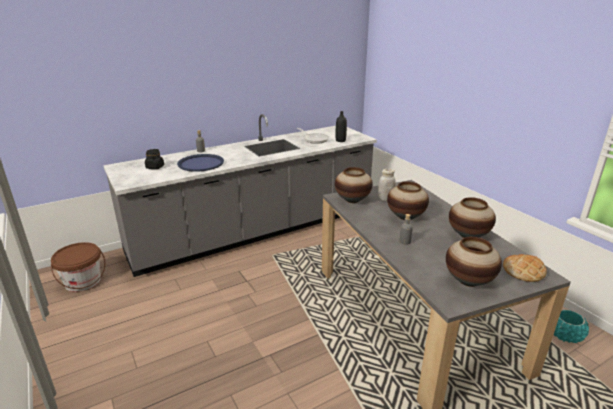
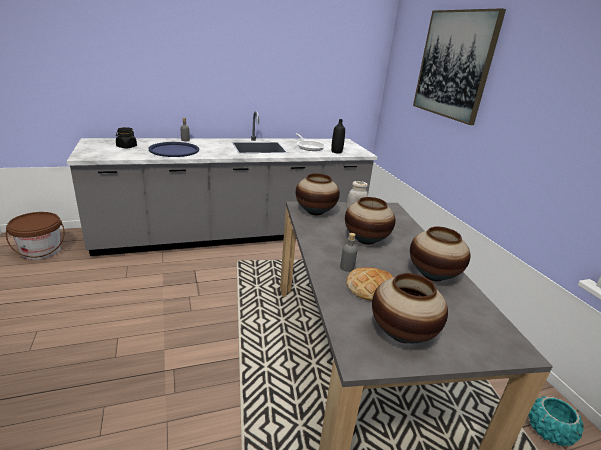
camera: 10 degrees right, 0 degrees up
(435, 55) = (454, 65): none -> picture
(523, 271) = (487, 336): bread -> bread (370, 288)

